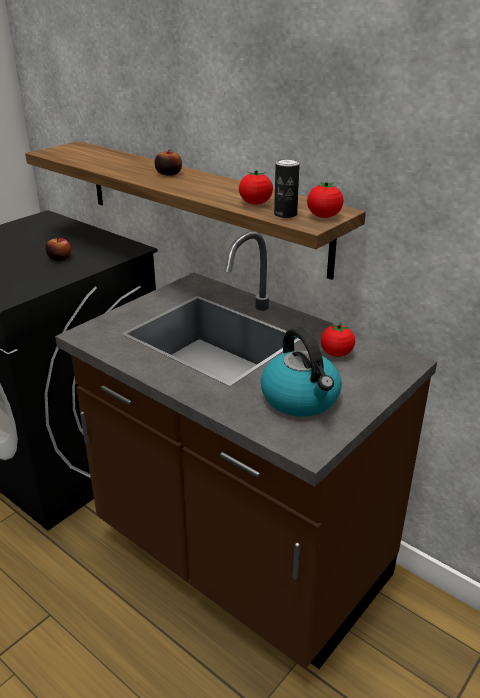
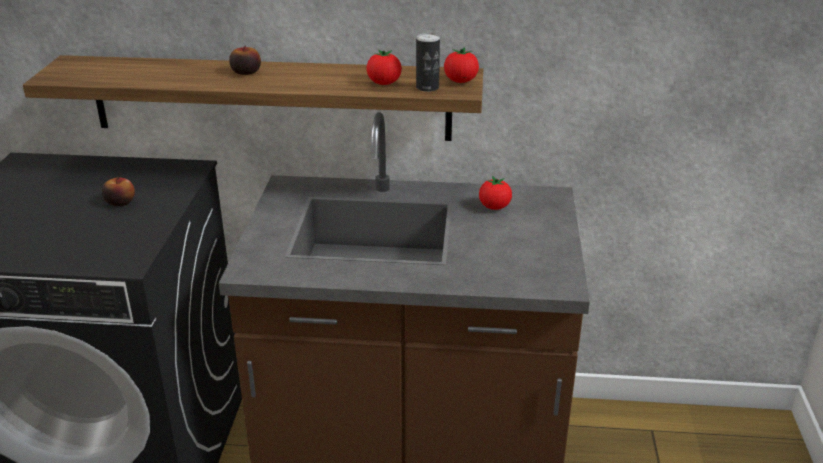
camera: 35 degrees left, 0 degrees up
(301, 399) = (513, 252): kettle -> none

